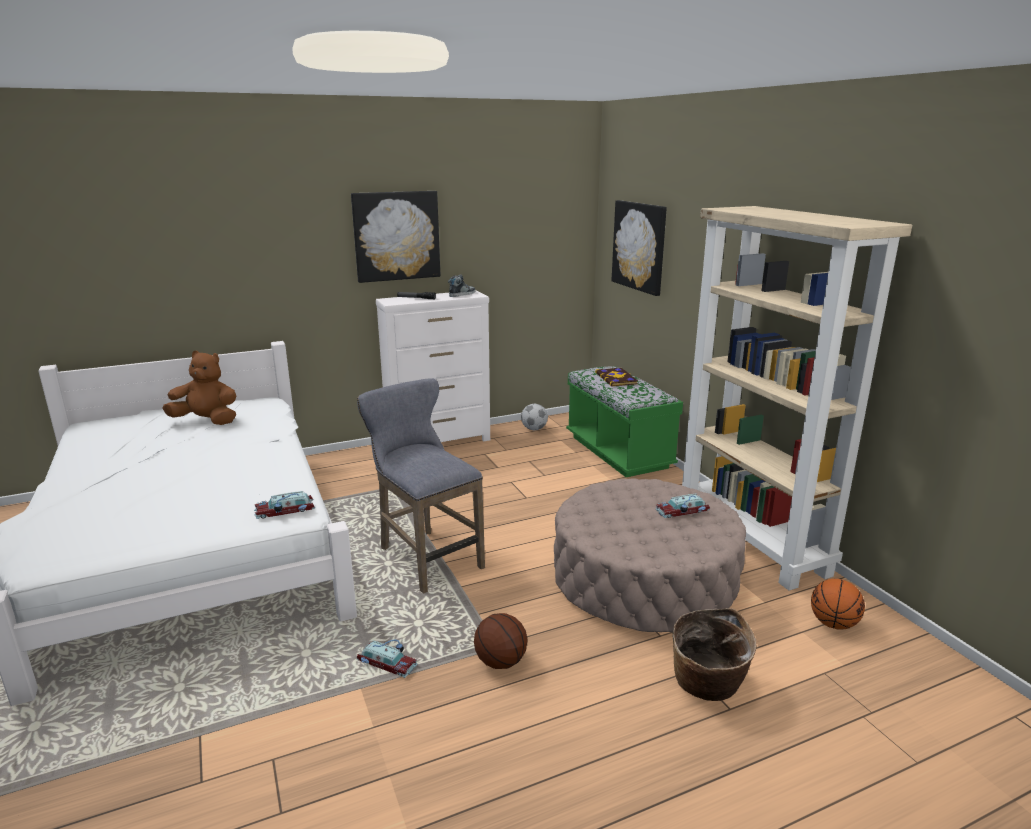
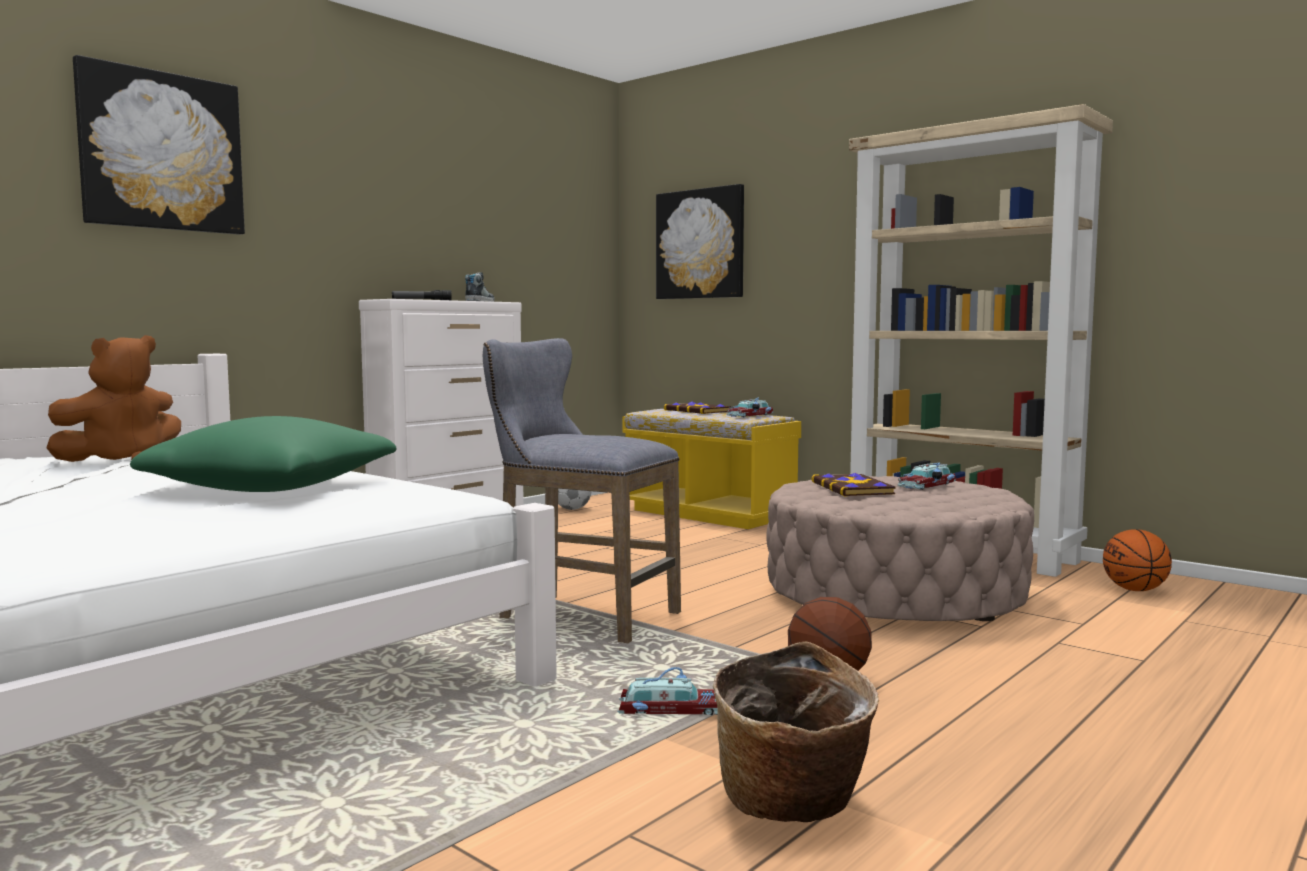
camera: 25 degrees left, 15 degrees down
(207, 421) = (121, 459): brown plush toy -> brown plush toy turned 150 degrees clockwise
(227, 482) = (272, 488): none -> green pillow
(286, 511) = (434, 495): toy car -> toy car (751, 415)
(396, 236) = (386, 211): picture -> picture (161, 151)
(618, 452) = (709, 514): green bench -> yellow bench
(622, 505) = (853, 488): none -> book
(707, 686) = (1093, 650): basket -> basket (792, 804)

